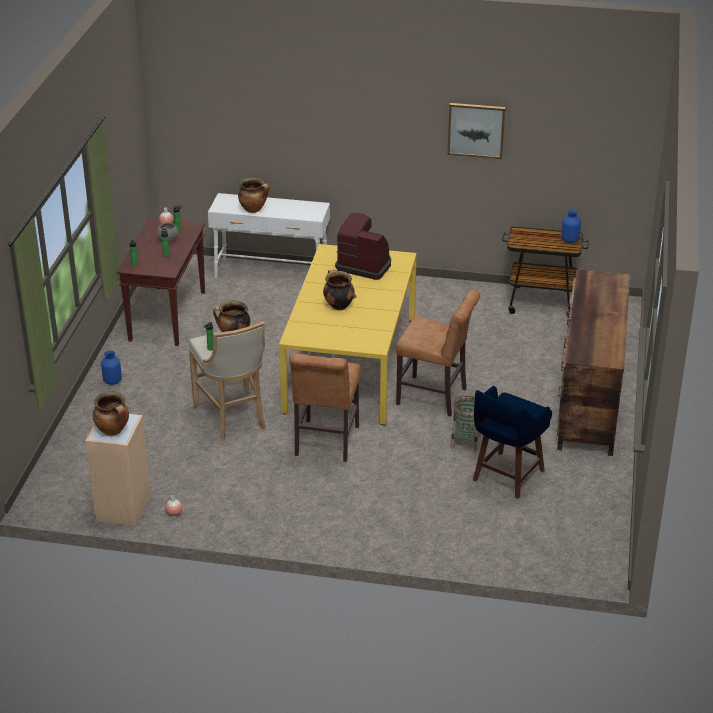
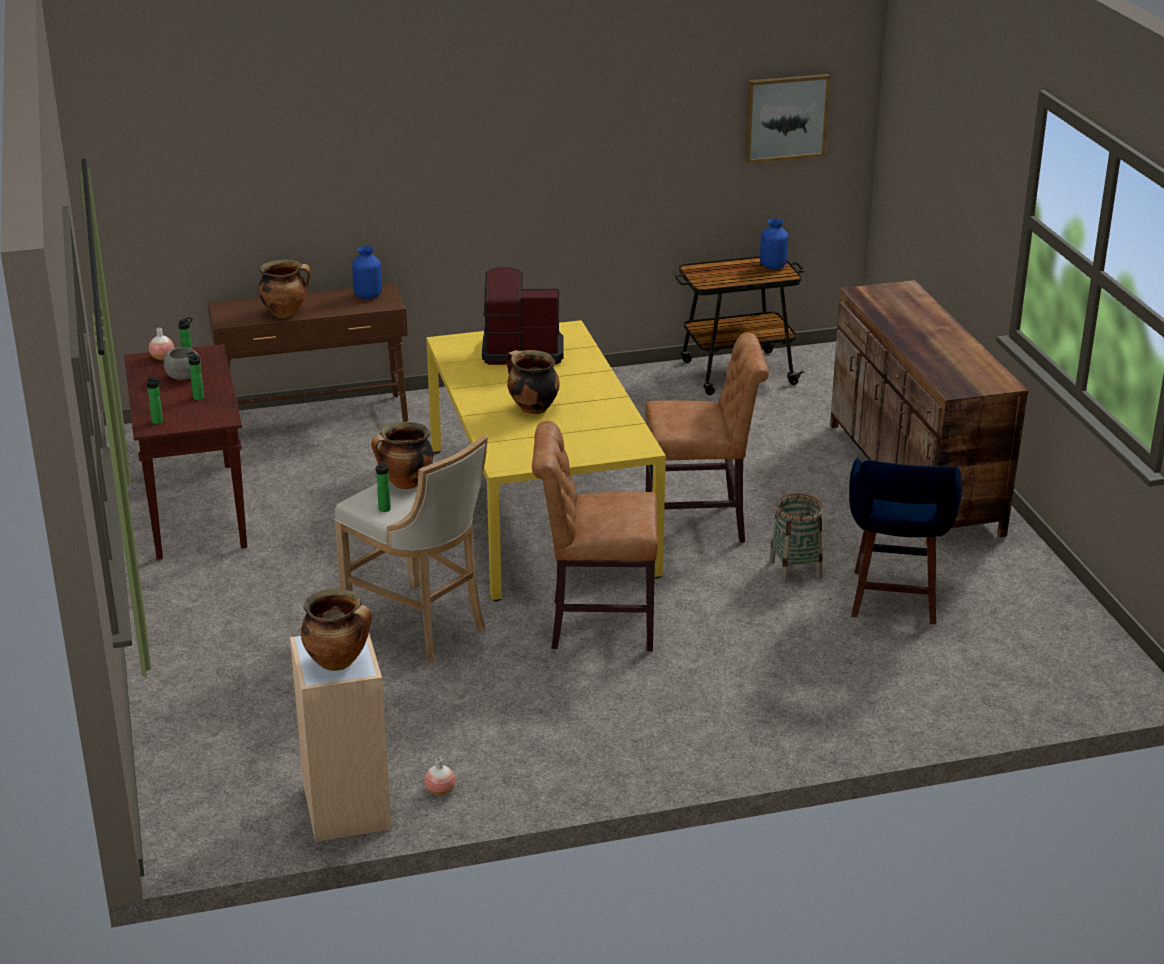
camera: 25 degrees left, 5 degrees down
(112, 381) = (175, 624): blue vase -> blue vase (367, 295)
(271, 274) = (316, 419): white console table -> brown console table
(325, 443) = (595, 625): brown chair -> brown chair turned 105 degrees clockwise
(476, 130) = (615, 122): picture -> picture (786, 117)

